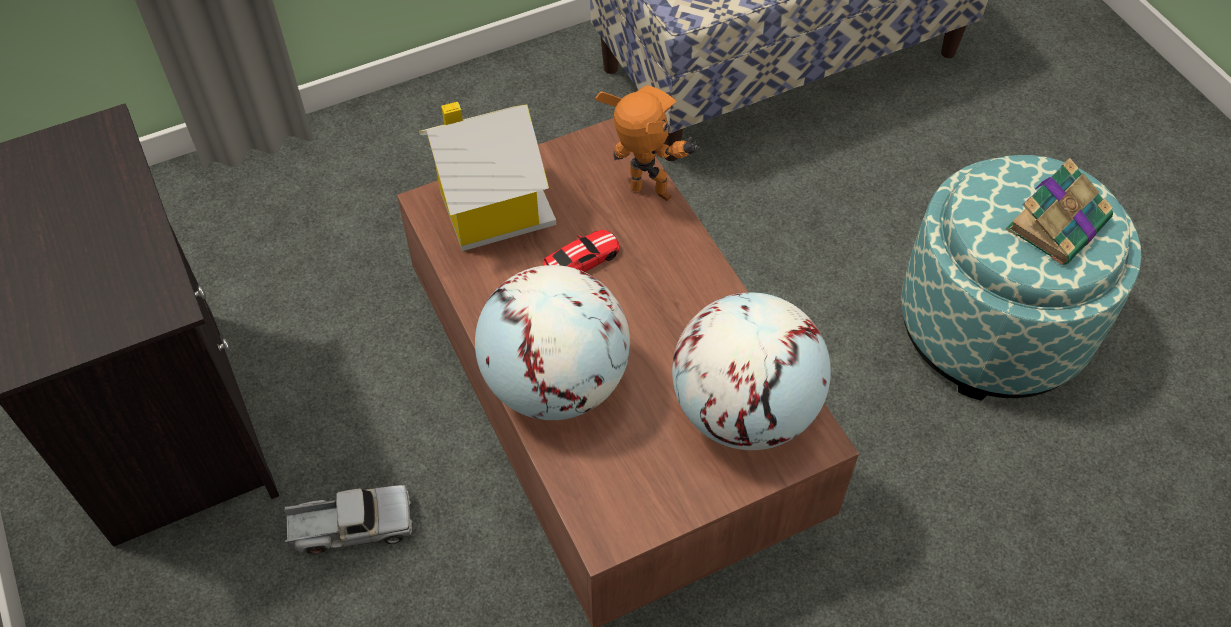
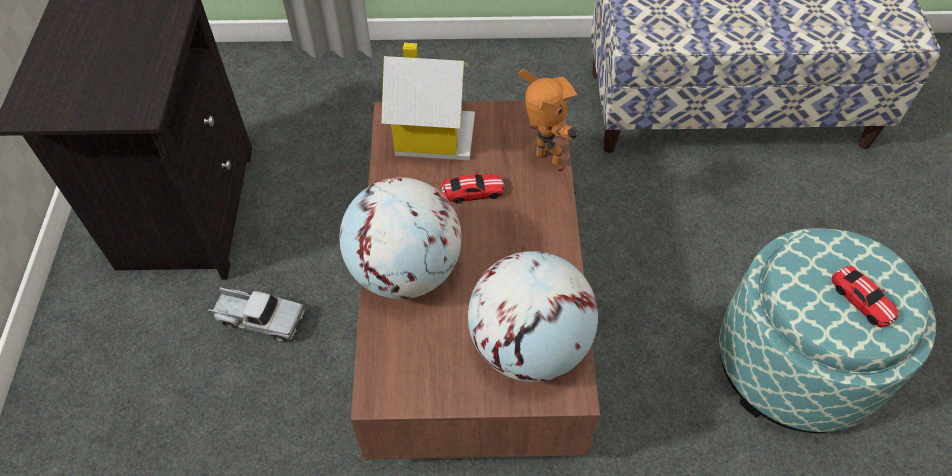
camera: 25 degrees right, 0 degrees up
(1059, 223) = (862, 299): book -> toy car

